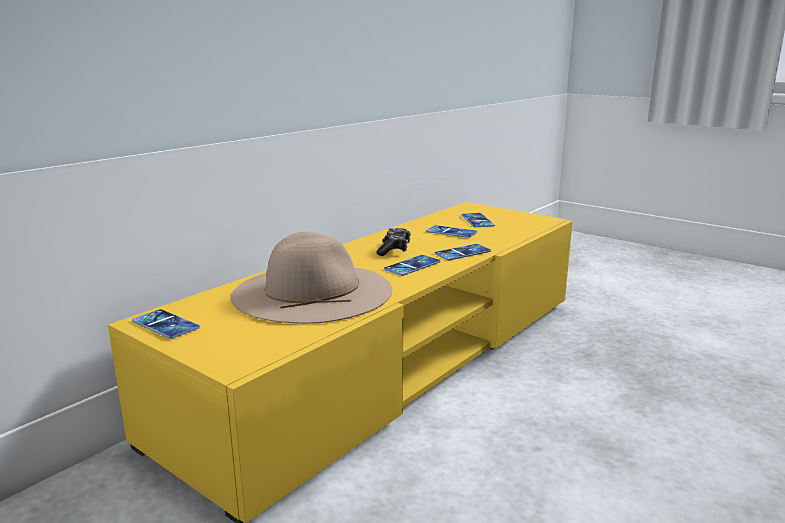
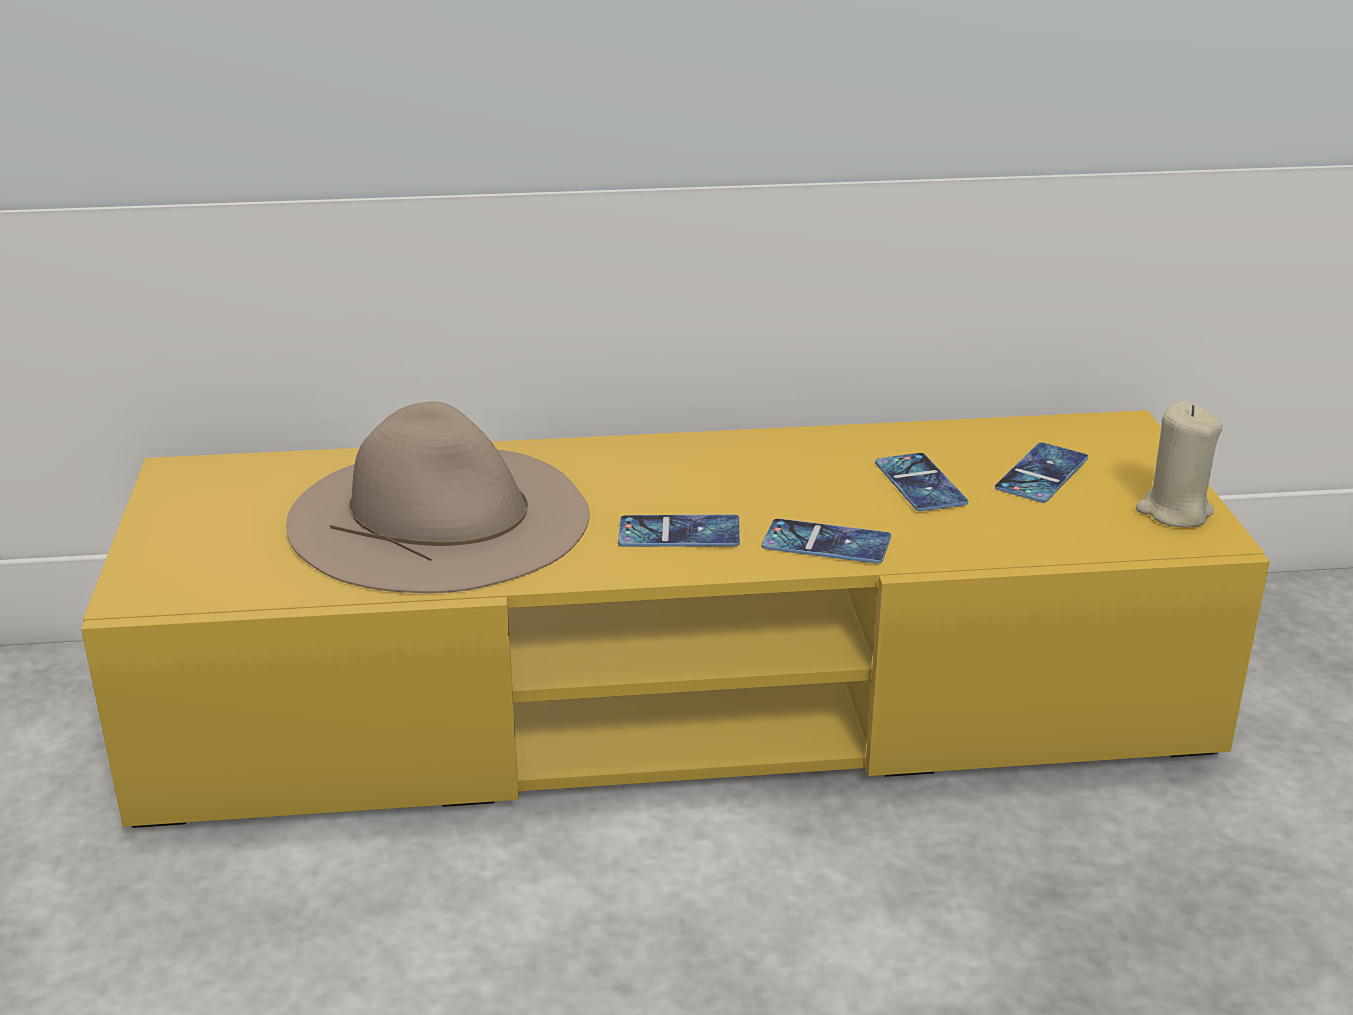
camera: 45 degrees right, 10 degrees up
(165, 324) = (188, 489): phone -> none
(394, 249) = (728, 482): game controller -> none
(528, 218) = (1174, 512): none -> beige candle

